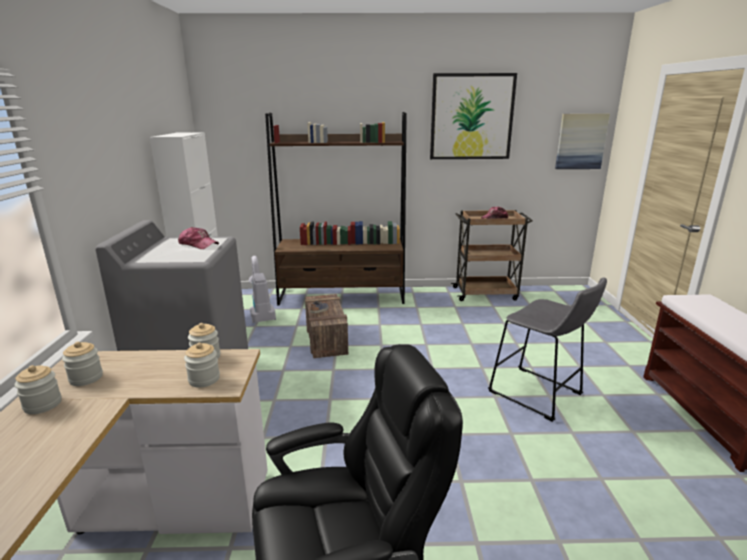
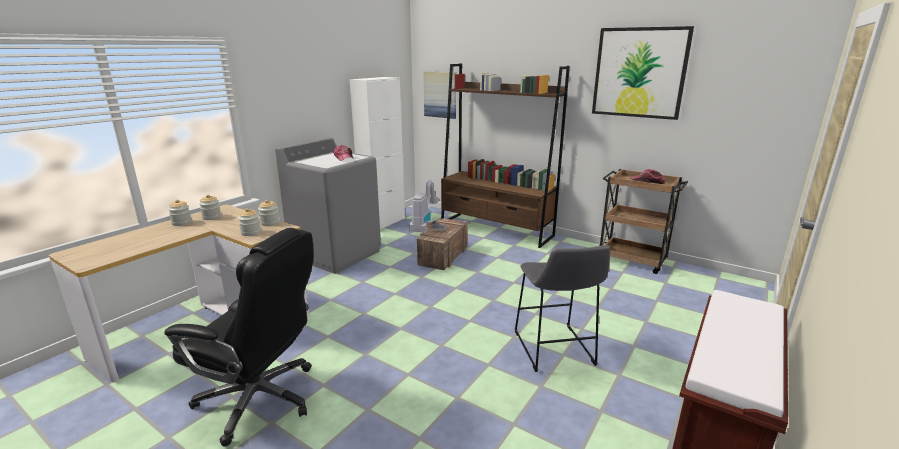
camera: 35 degrees right, 0 degrees up
(581, 141) = (775, 107): picture -> picture (440, 94)

